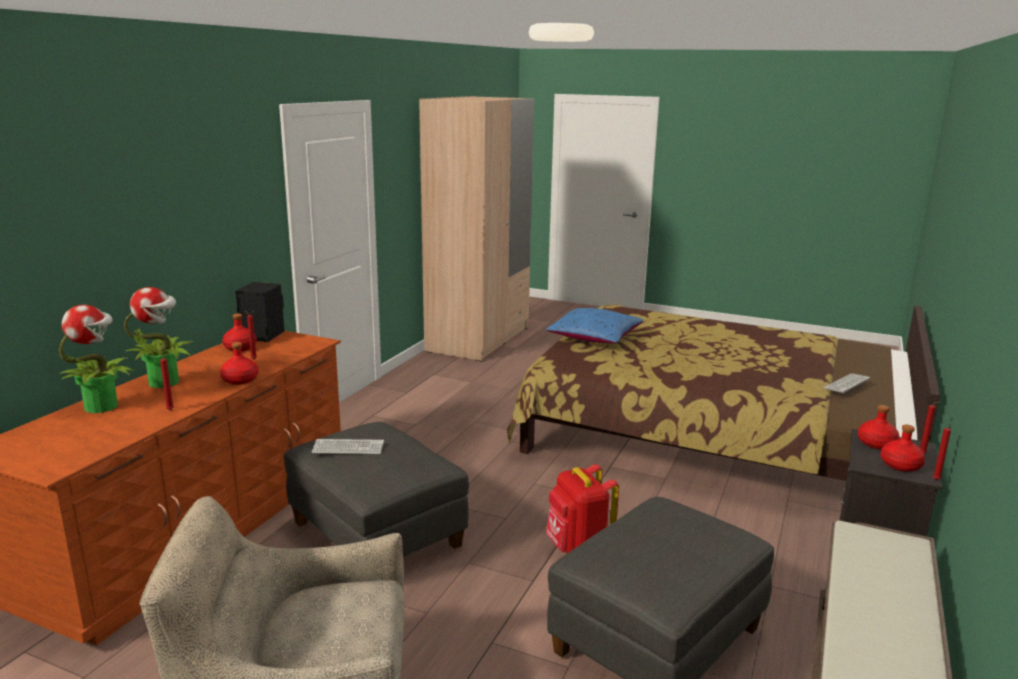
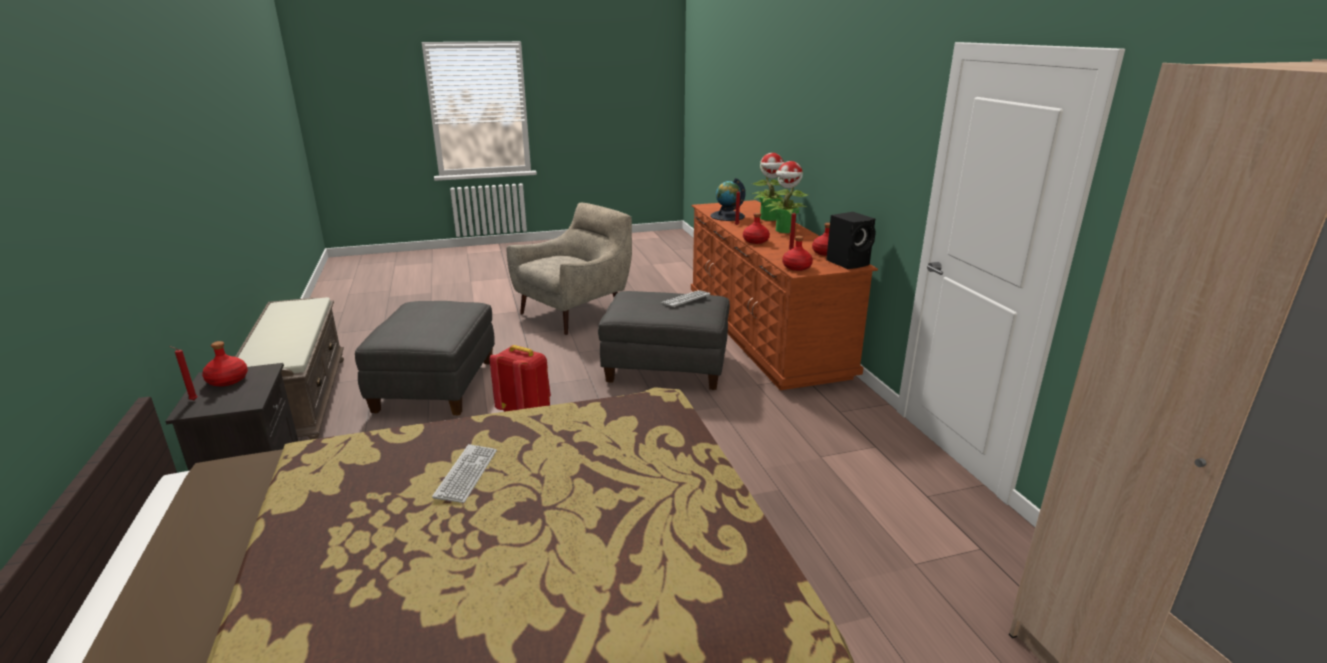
camera: 140 degrees right, 5 degrees up
(119, 431) = (727, 216): none -> globe
(595, 338) = (675, 465): blue pillow -> none
(846, 384) = (231, 518): keyboard -> keyboard (466, 474)
(876, 443) = (241, 397): red bottle -> red bottle (797, 267)
(936, 480) = (199, 376): red candle -> none

